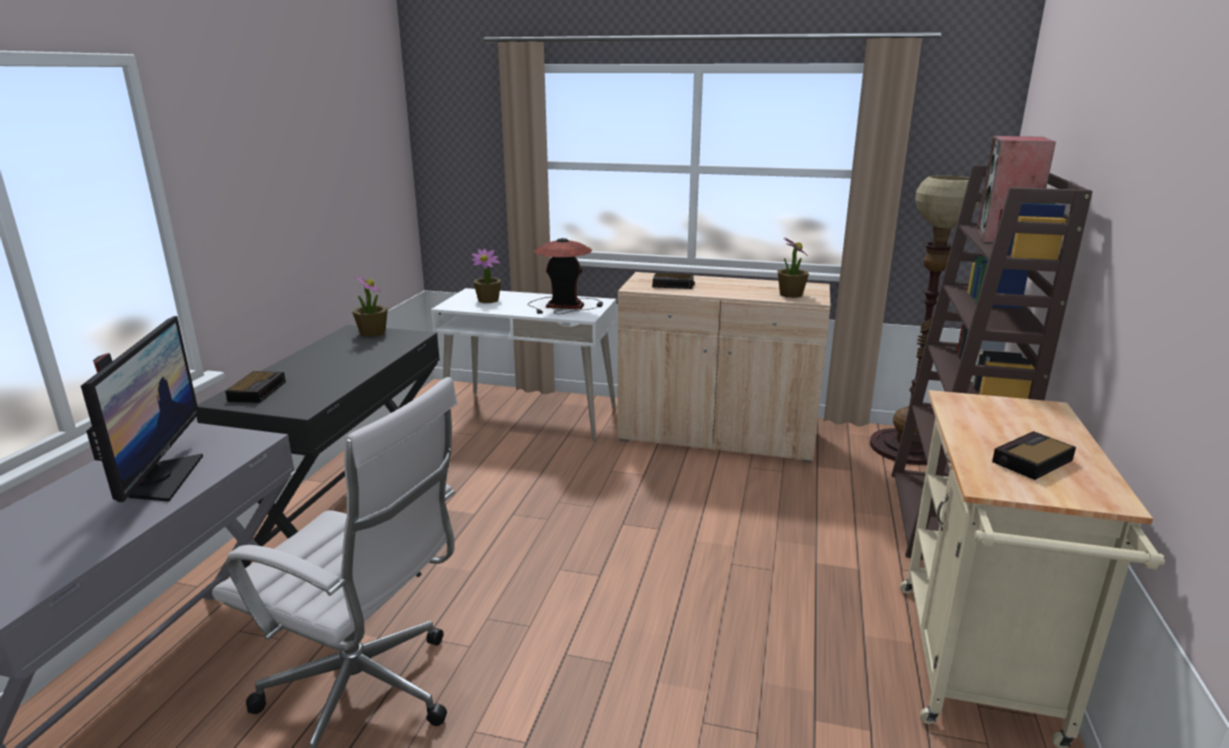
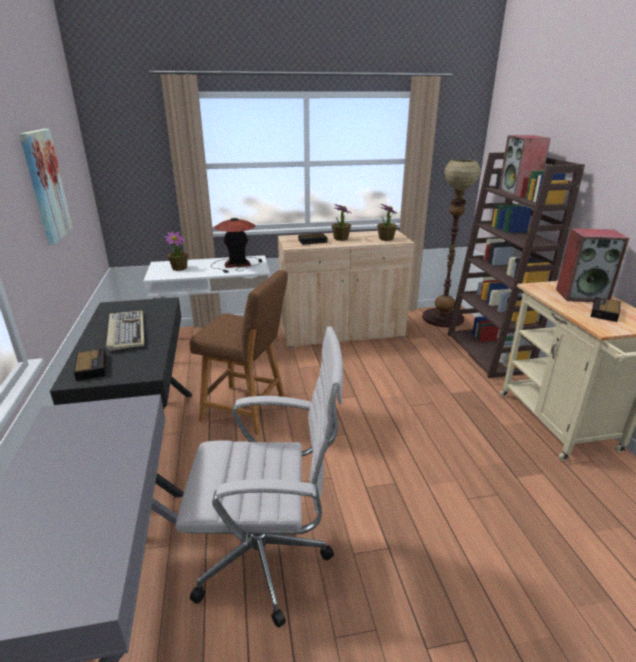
camera: 25 degrees left, 5 degrees up
(161, 479) = (100, 455): monitor -> none
(305, 174) = (45, 186): none -> picture
(334, 361) = (126, 332): none -> keyboard
(372, 333) = (129, 305): potted plant -> potted plant (340, 238)
(498, 508) = (247, 409): none -> brown stool
(1029, 428) = (582, 295): none -> speaker

